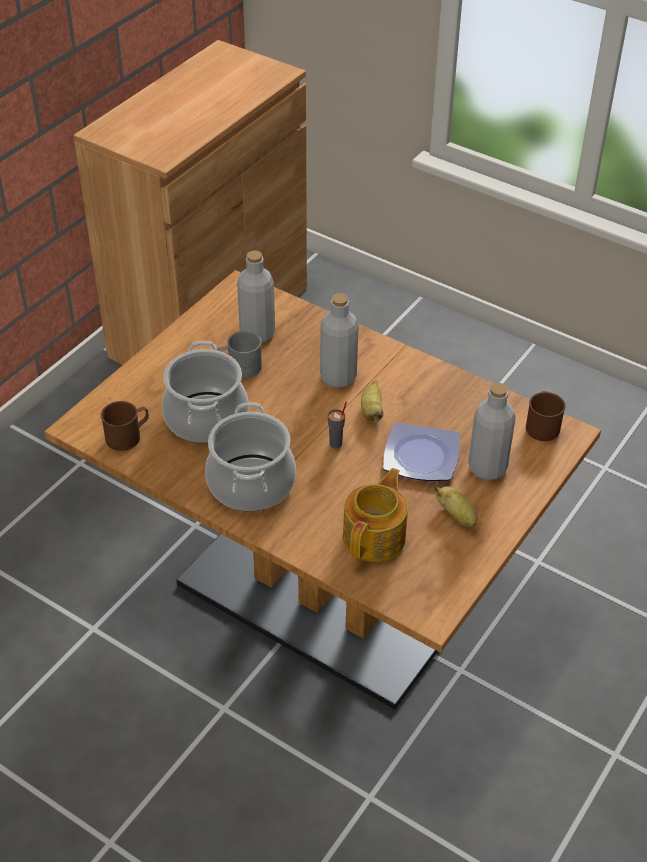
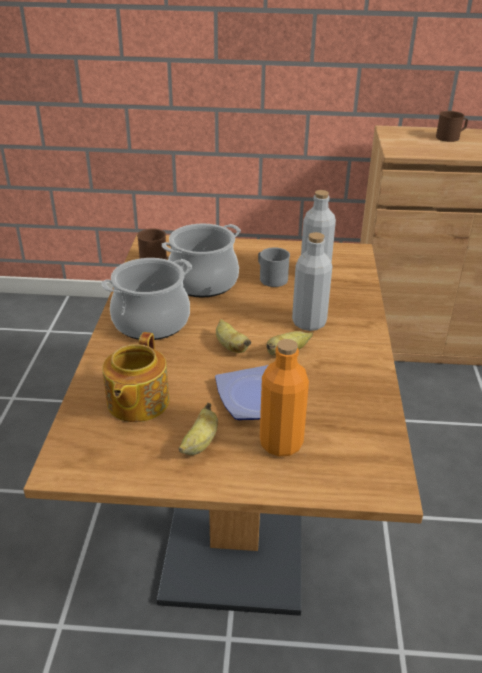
camera: 60 degrees right, 10 degrees down
(336, 444) = (230, 346): grey cup -> banana
(375, 537) = (136, 402): teapot -> teapot turned 105 degrees clockwise
(487, 468) = (281, 443): grey bottle -> orange bottle
(542, 425) = (380, 463): brown mug -> brown mug (450, 137)

